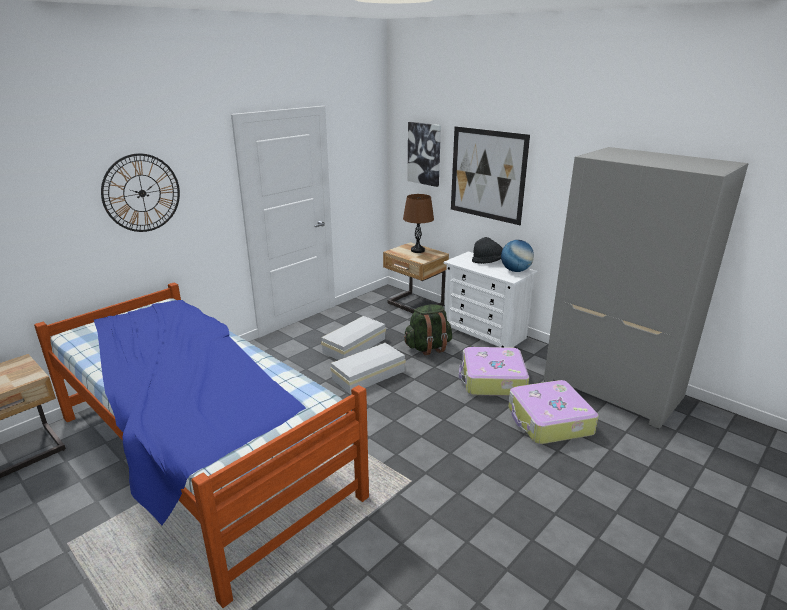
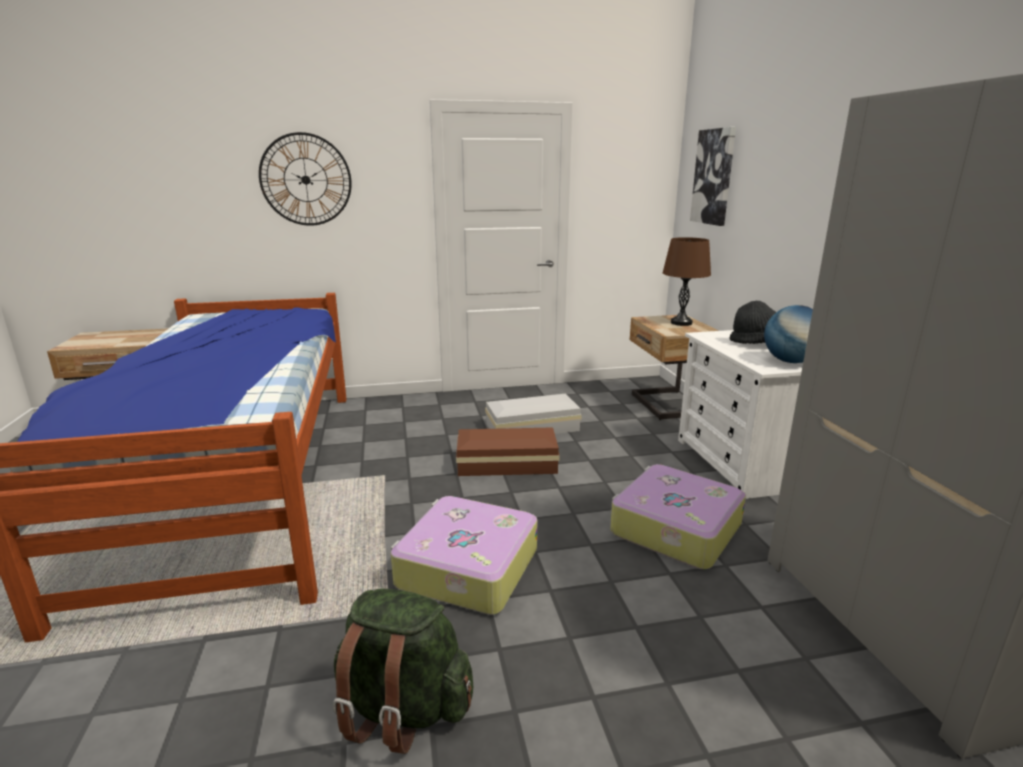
camera: 35 degrees right, 5 degrees down
(370, 375) = (508, 463): white storage box -> brown storage box
(428, 347) = (625, 457): green backpack -> green backpack (402, 709)
(487, 175) = (784, 198): picture -> none
(549, 421) = (706, 628): suitcase -> suitcase (466, 568)

